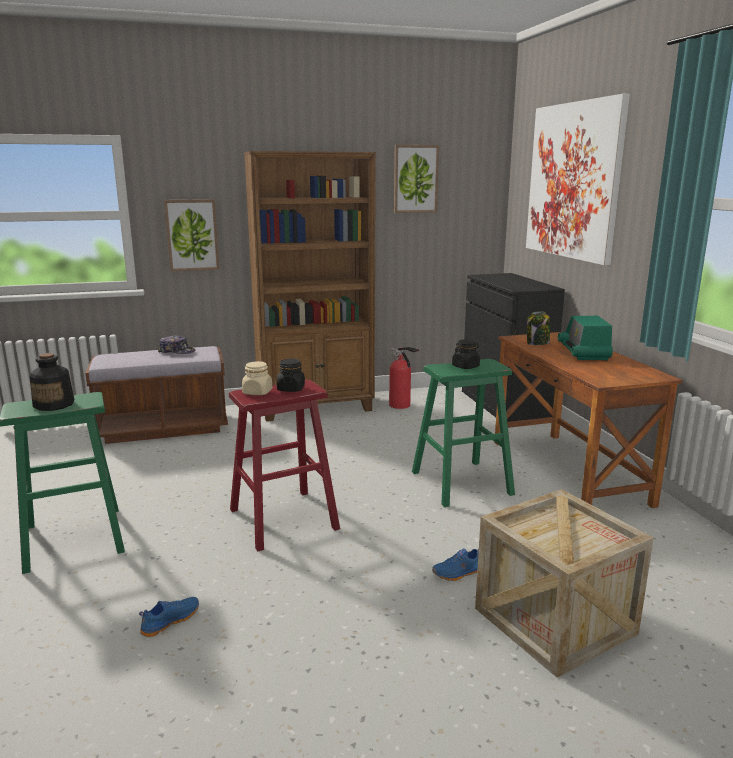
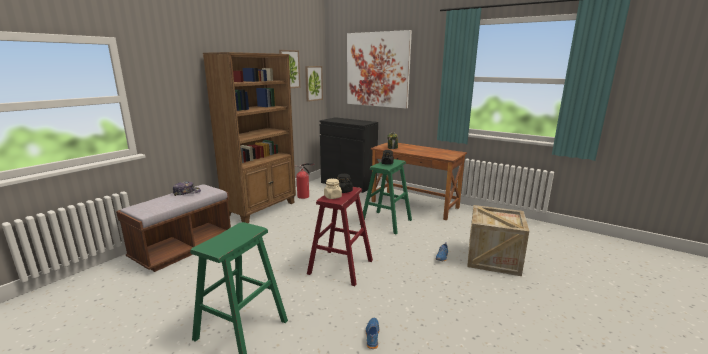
camera: 40 degrees left, 0 degrees up
(54, 404) = (232, 237): bottle -> none
(192, 235) = (173, 110): picture -> picture (313, 83)
(584, 352) = (416, 148): radio -> none

